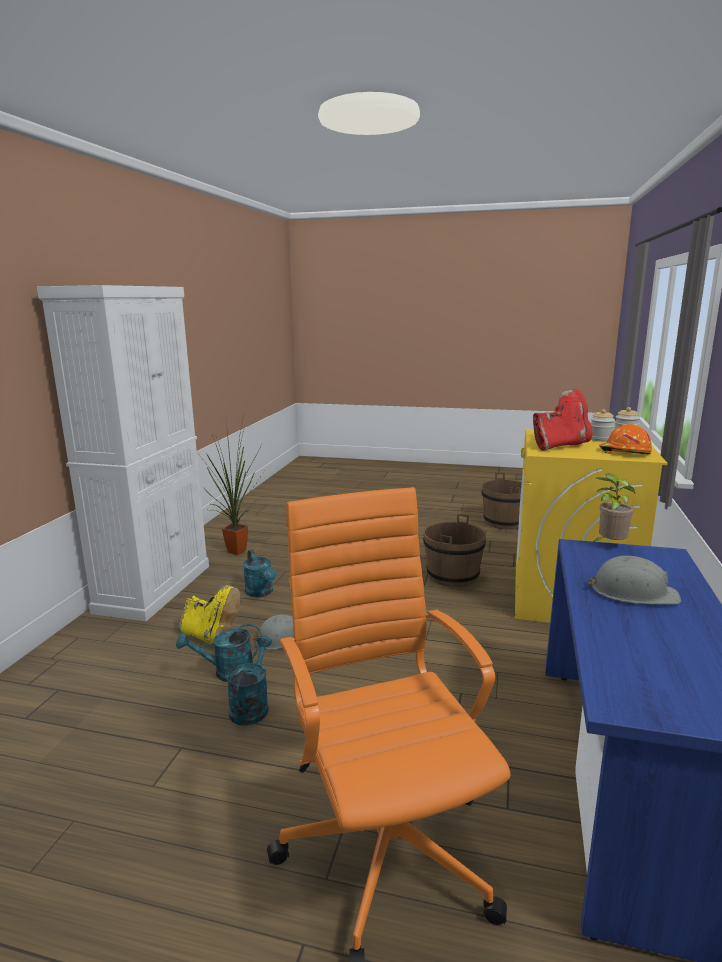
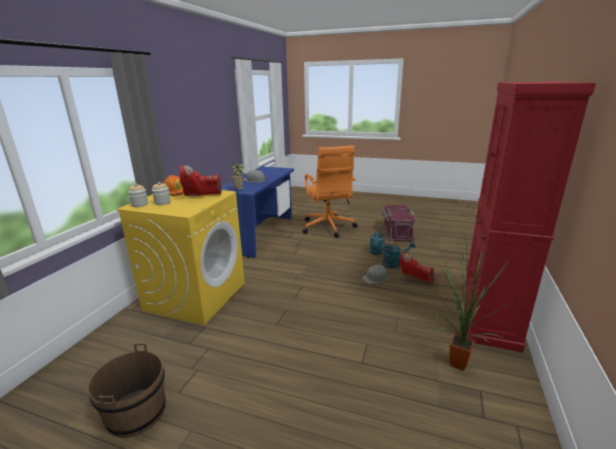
camera: 175 degrees left, 5 degrees up
(131, 819) = (396, 232): none -> red storage box
(154, 588) = (489, 317): white cabinet -> red cabinet
(210, 637) = (415, 279): yellow boot -> red boot
(261, 593) = (403, 309): turquoise watering can -> none
(453, 575) = (259, 318): brown bucket -> none

